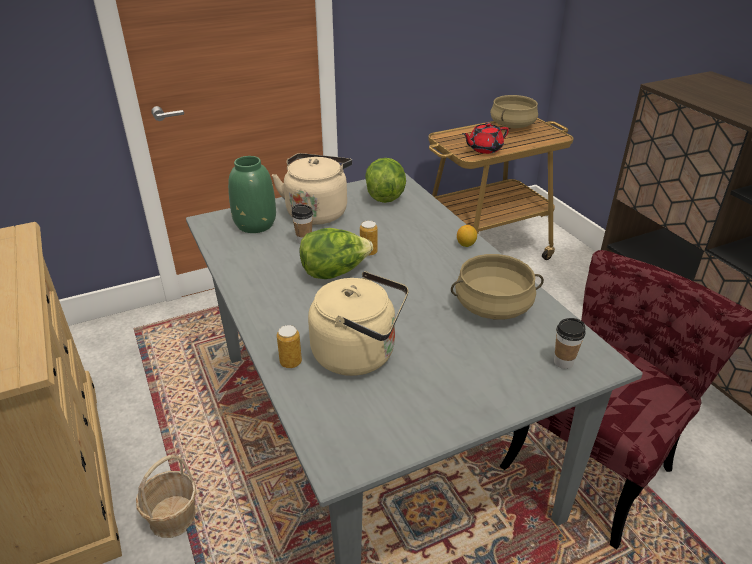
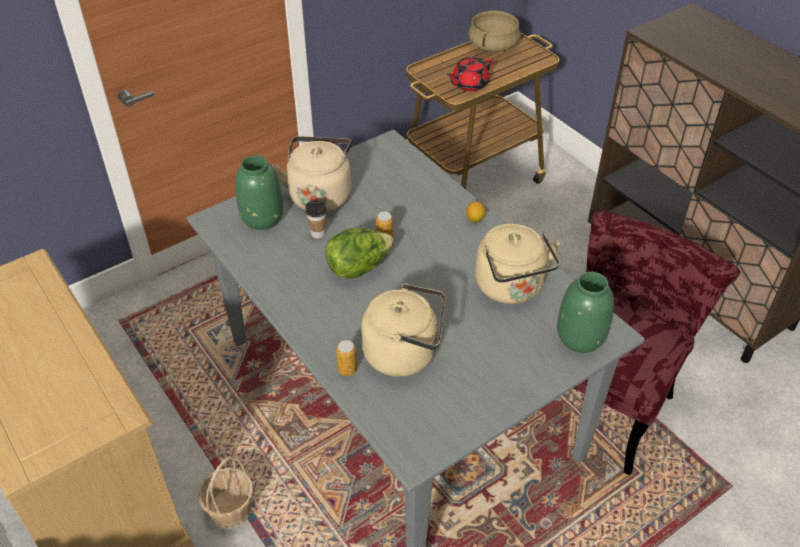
camera: 10 degrees left, 10 degrees up
(385, 195) = (382, 165): lettuce -> none
(493, 307) = (511, 288): beige cooking pot -> beige kettle
(563, 362) = (579, 337): cup -> green vase

